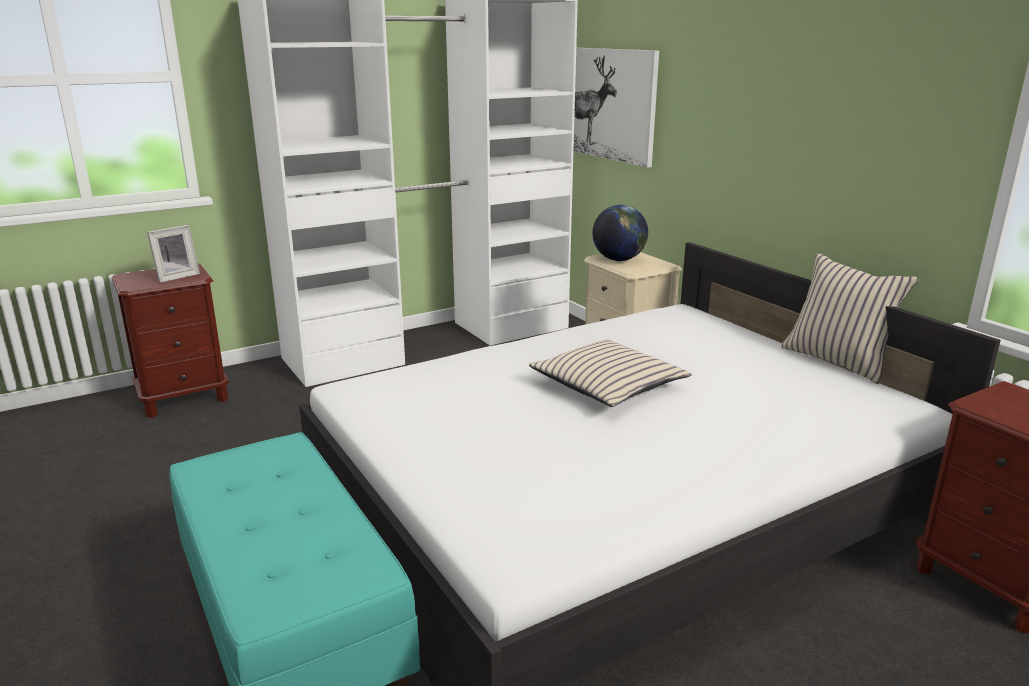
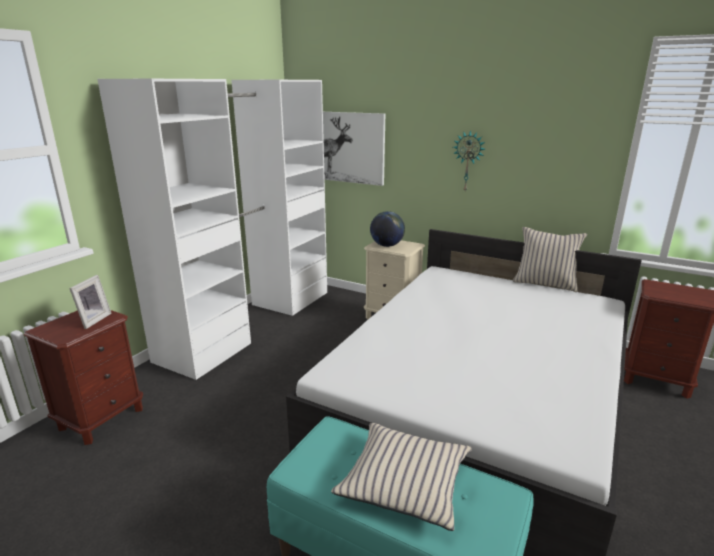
camera: 30 degrees left, 0 degrees up
(608, 385) = (470, 327): beige pillow -> beige pillow (405, 482)
(760, 133) = (468, 161): none -> wall clock

